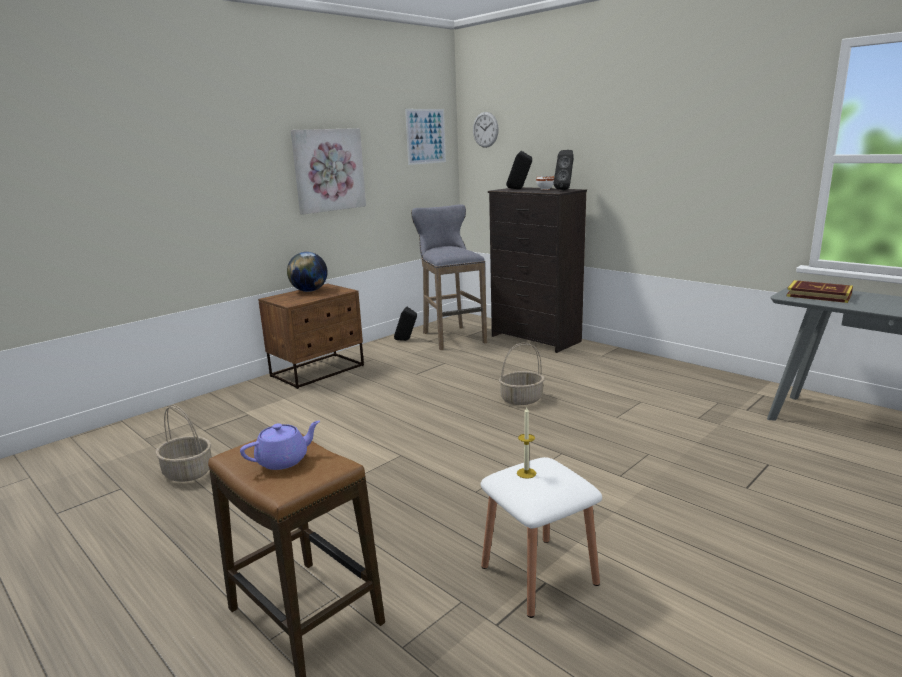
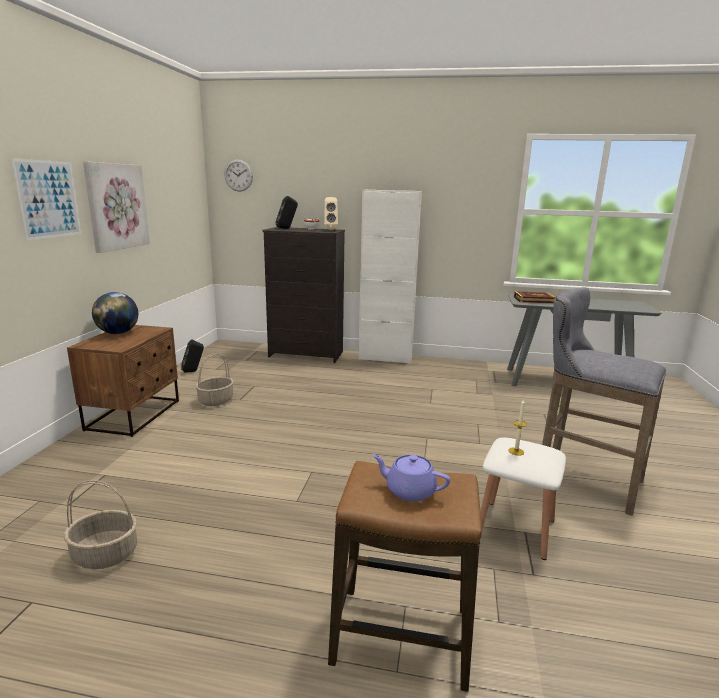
camera: 35 degrees left, 0 degrees up
(284, 460) = (409, 491): purple teapot -> purple teapot turned 90 degrees counterclockwise
(426, 136) = (186, 178): picture -> picture (48, 199)
(451, 337) = (233, 362): grey stool -> grey stool (582, 480)
(522, 399) = (352, 403): basket -> basket (216, 400)
(565, 190) = (330, 230): black speaker -> beige speaker
(626, 356) = (385, 358): none -> white cabinet

